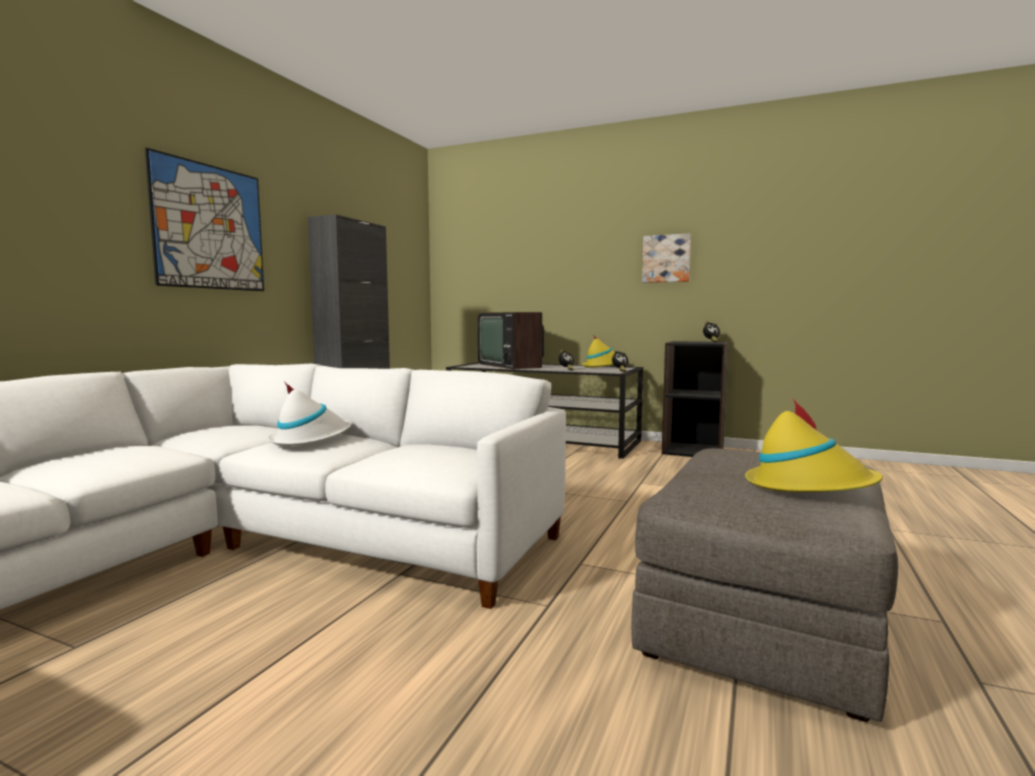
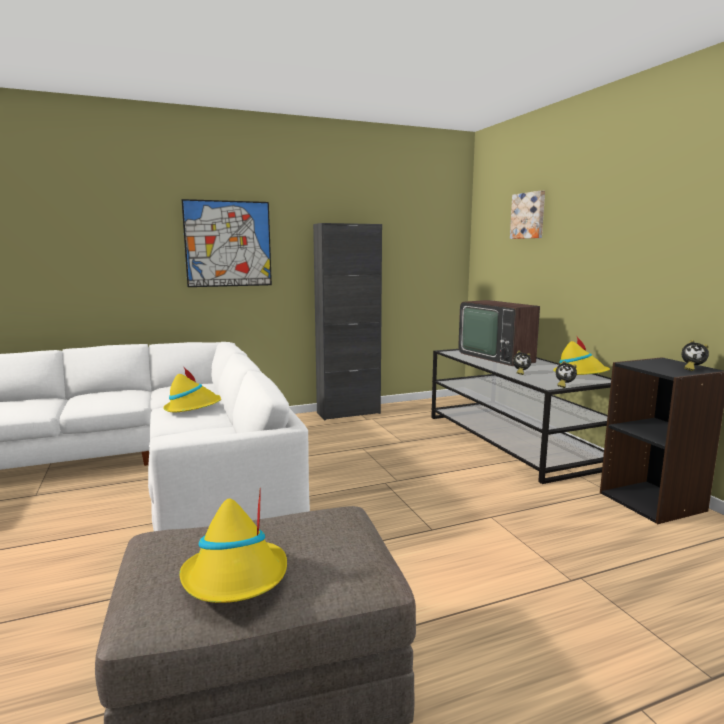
camera: 45 degrees right, 5 degrees up
(310, 438) = (193, 407): white hat -> yellow hat
(512, 365) = (498, 356): television -> television turned 45 degrees counterclockwise
(666, 258) = (668, 250): picture -> picture (528, 215)

